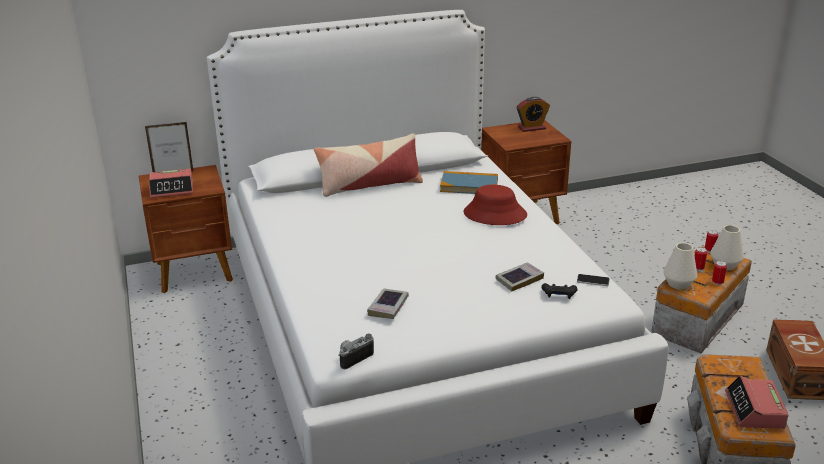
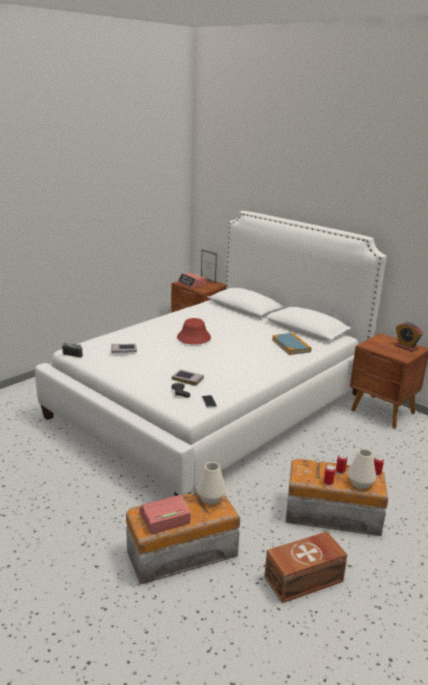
camera: 60 degrees right, 5 degrees down
(369, 185) = (255, 321): pillow -> none
(494, 214) = (261, 359): red hat -> red hat (193, 337)
(678, 284) = (306, 465): white vase -> white vase (210, 498)

